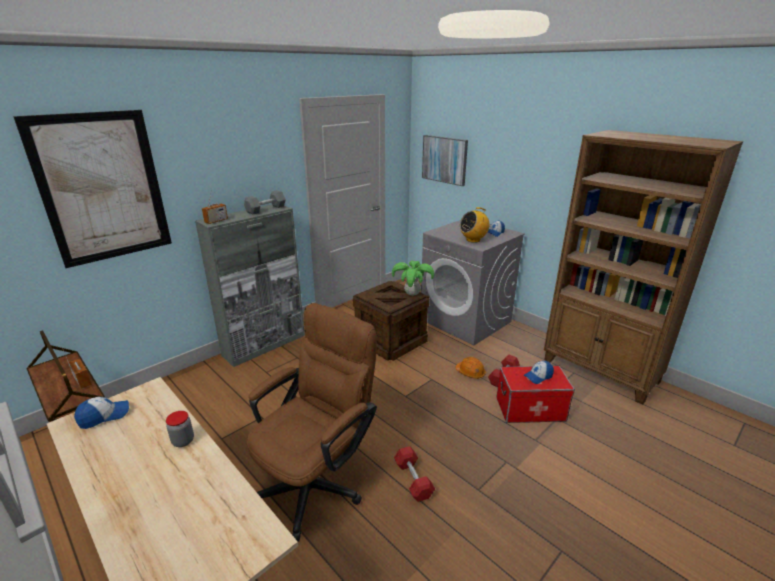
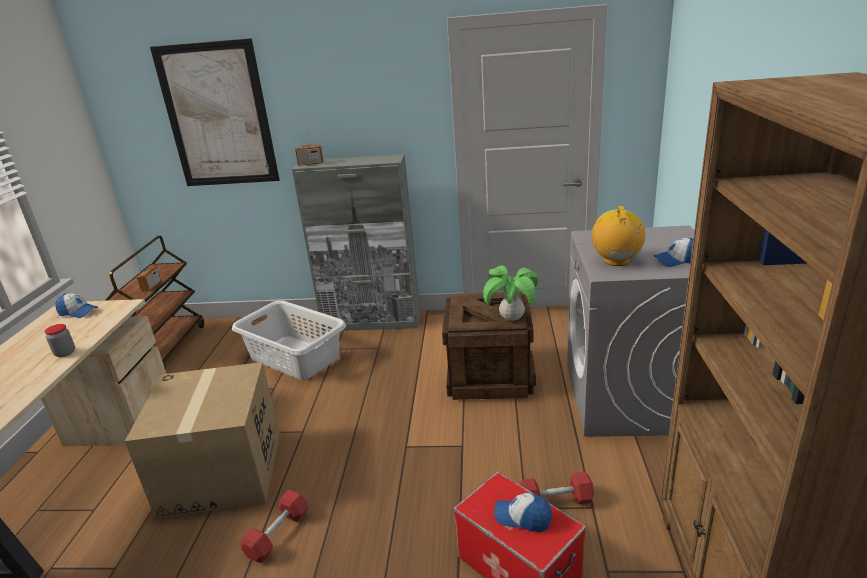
camera: 50 degrees right, 0 degrees up
(241, 391) = (295, 357): none -> grey laundry basket
(266, 209) = (375, 159): grey dumbbell -> none
(317, 481) = (222, 472): brown office chair -> cardboard box
(444, 159) = (686, 117): picture -> none
(470, 373) = (520, 467): orange hard hat -> none
(473, 240) = (616, 261): radio -> radio turned 75 degrees clockwise

